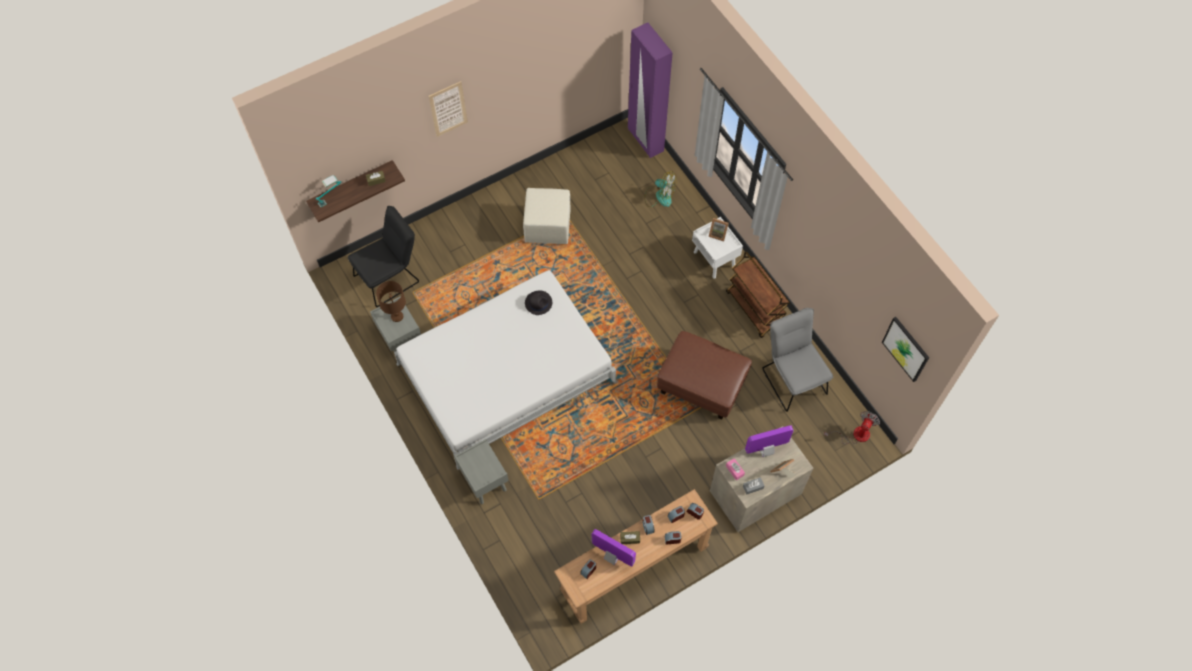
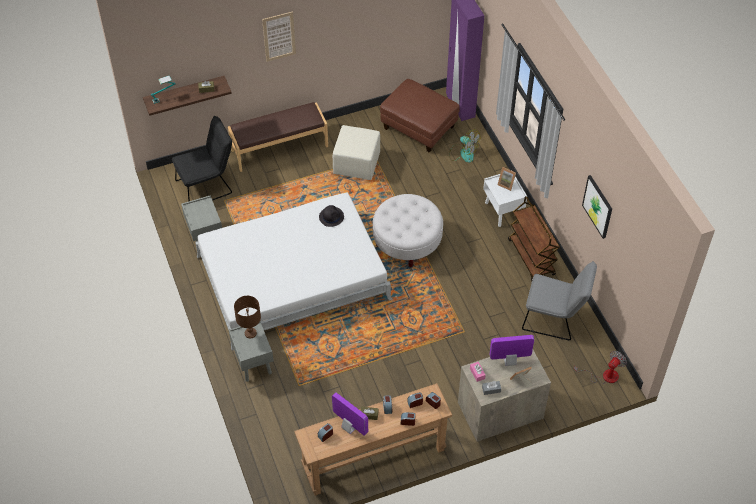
camera: 10 degrees right, 10 degrees down
(396, 316) = (203, 211): brown table lamp -> brown table lamp (250, 333)
(459, 219) = (279, 148): none -> brown bench
(620, 312) = (407, 242): none -> white ottoman
(702, 385) = (469, 313): brown ottoman -> brown ottoman (419, 128)
(792, 377) = (554, 319): grey chair -> grey chair turned 120 degrees clockwise
(906, 348) = (647, 279): picture -> picture (598, 206)

